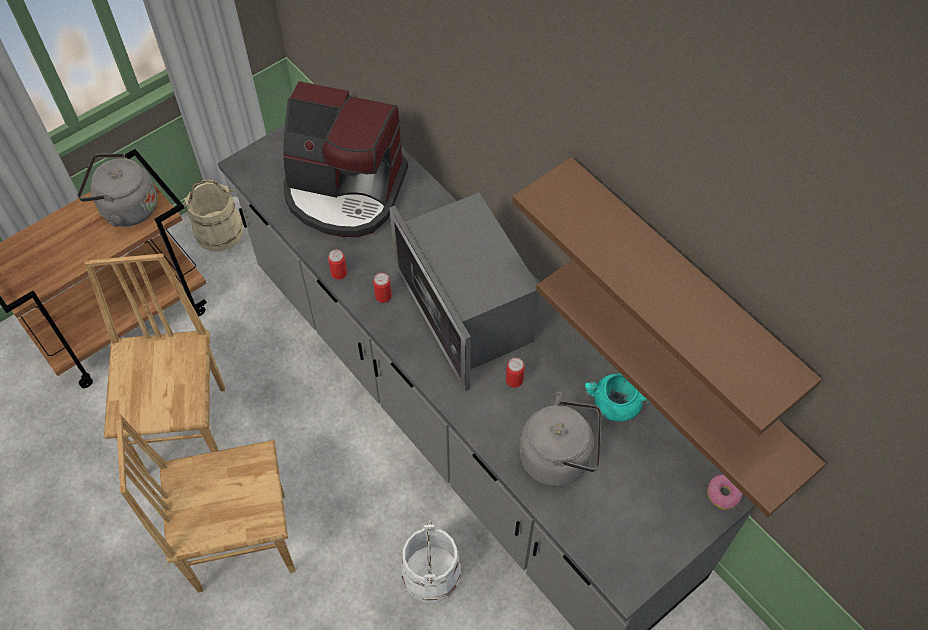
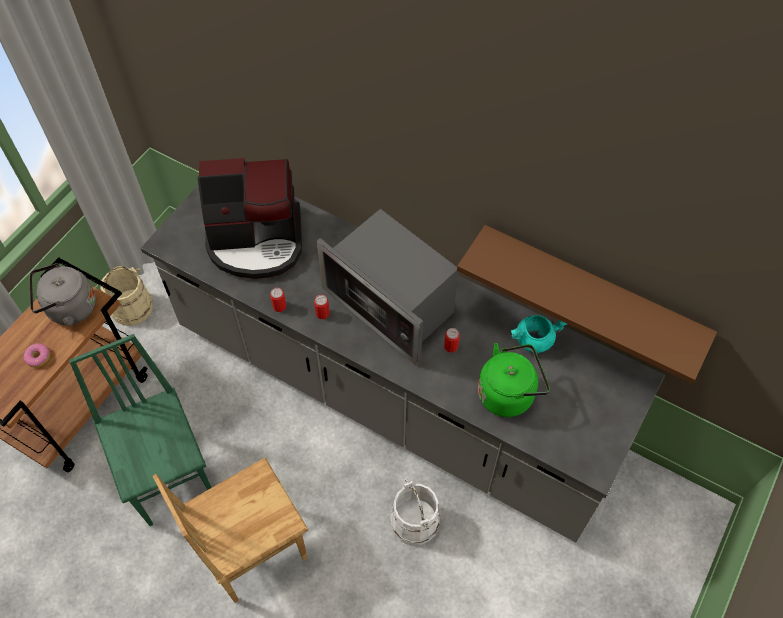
camera: 20 degrees left, 0 degrees up
(187, 429) = (171, 476): brown chair -> green chair
(559, 457) = (509, 393): grey kettle -> green kettle
(681, 282) = (574, 230): brown shelf -> none
(723, 494) = (636, 381): donut -> donut (38, 357)

